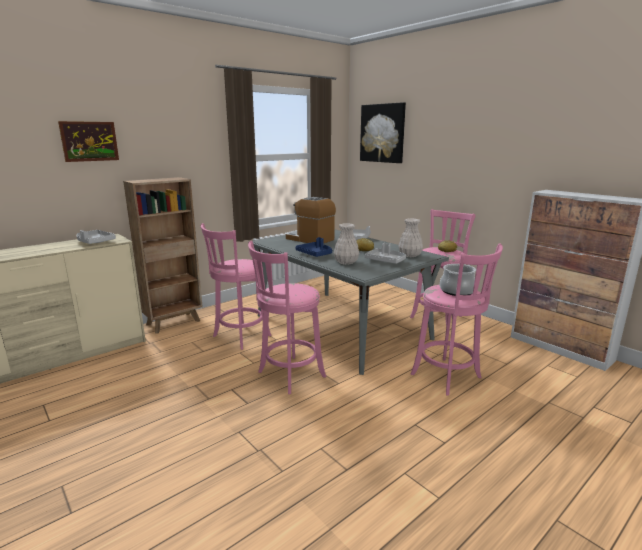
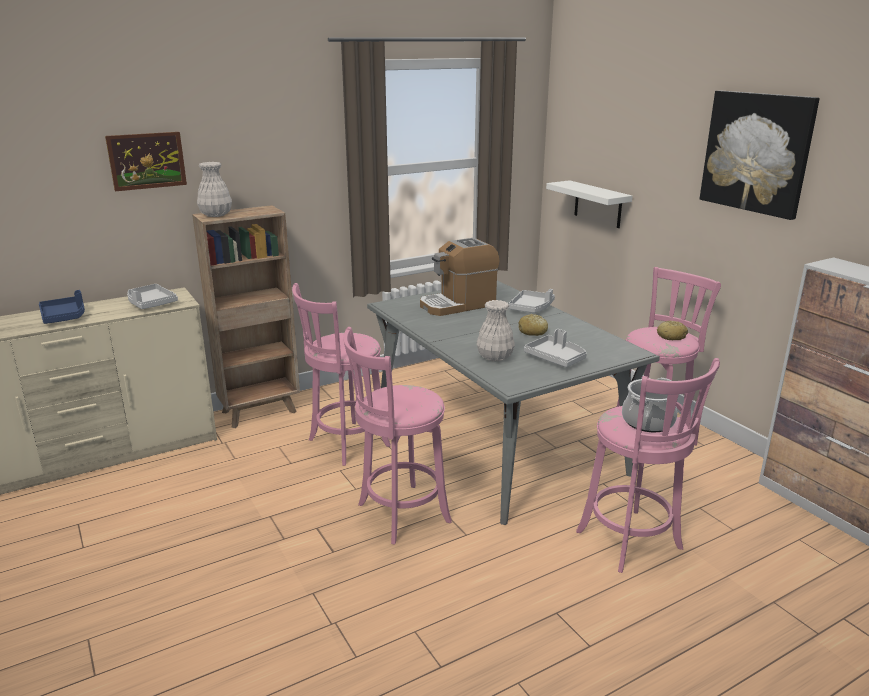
camera: 10 degrees right, 5 degrees up
(309, 239) = (458, 305): coffee machine -> coffee machine turned 75 degrees counterclockwise
(315, 254) = (455, 337): blue tray -> blue tray (64, 317)
(382, 133) = (596, 130): picture -> picture (757, 152)
(386, 179) = (598, 204): none -> white shelf
(409, 255) = (598, 349): white vase -> white vase (216, 215)

